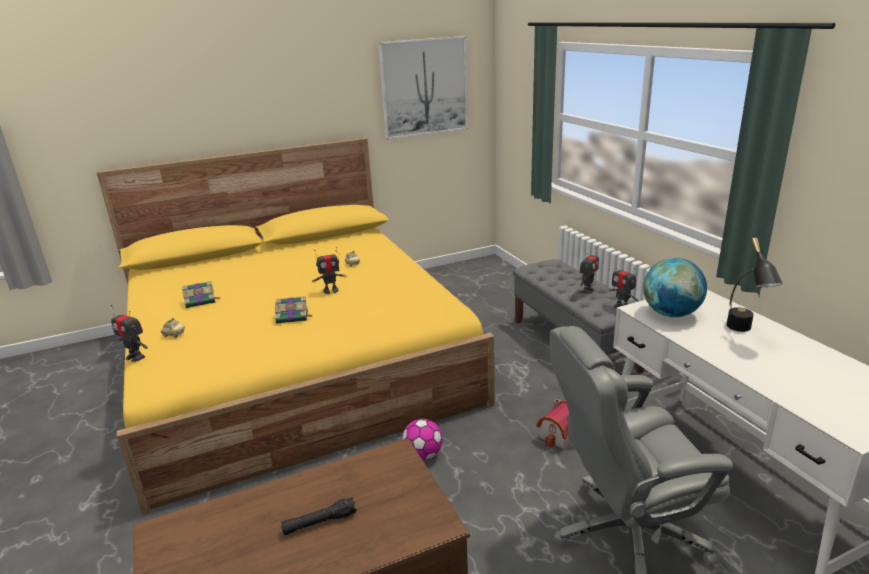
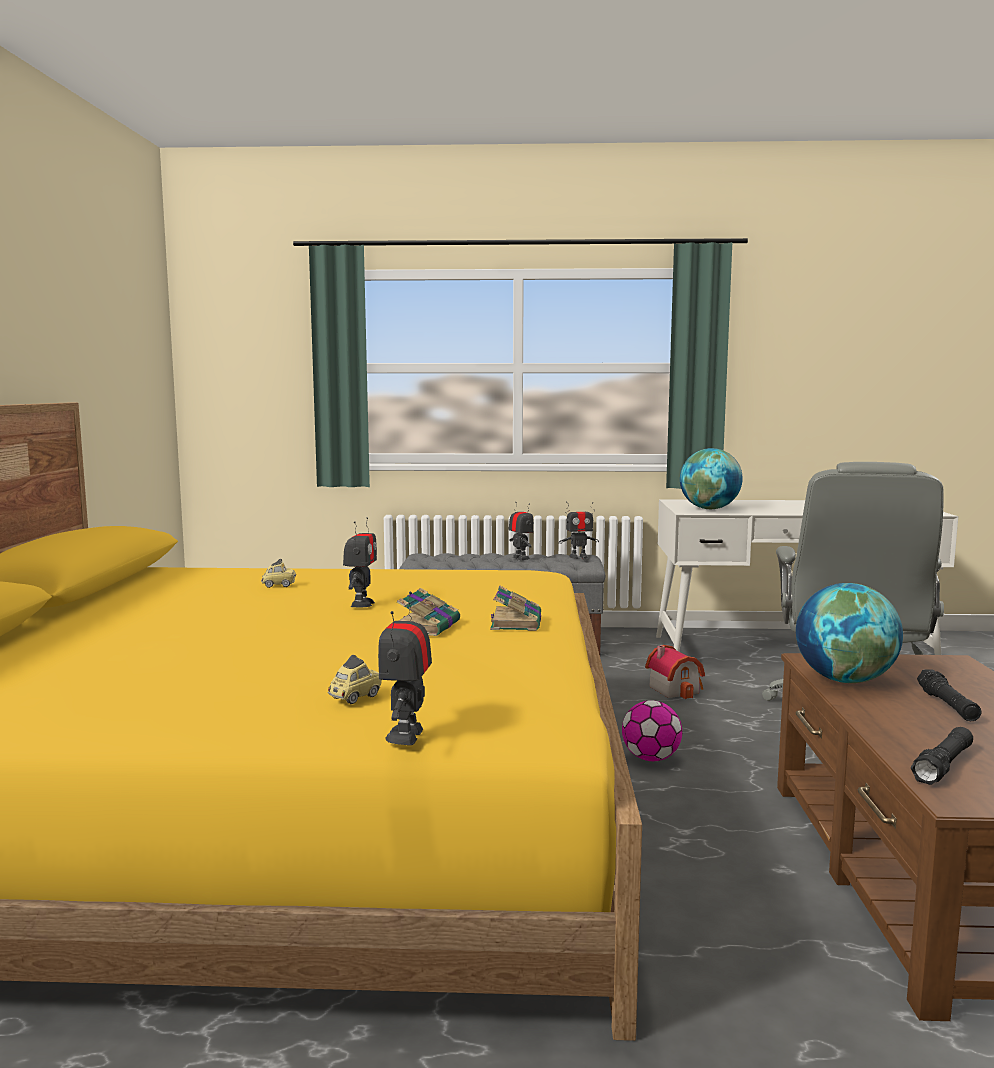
camera: 65 degrees left, 15 degrees down
(135, 357) = (406, 736): toy robot -> toy robot turned 135 degrees clockwise
(201, 301) = (214, 672): book -> book (516, 622)
(204, 524) = (943, 766): none -> black flashlight
(355, 471) = (845, 680): none -> globe
(424, 87) = (116, 327): picture -> none
(743, 331) = (763, 504): black table lamp -> none

